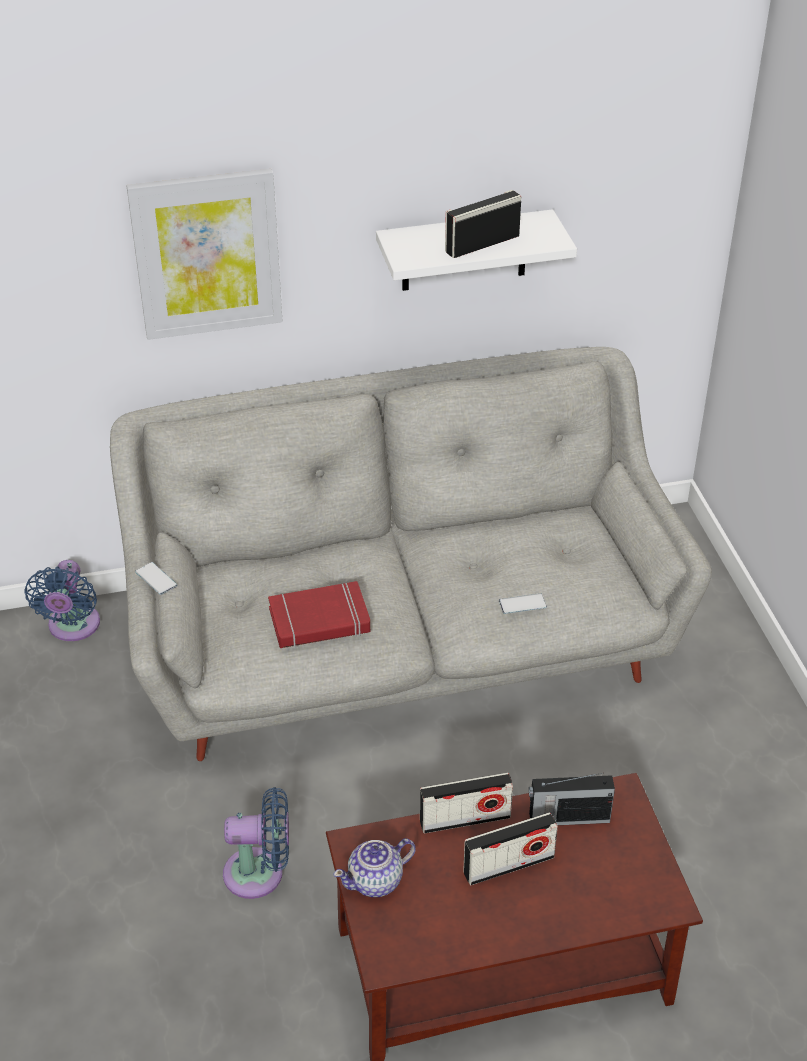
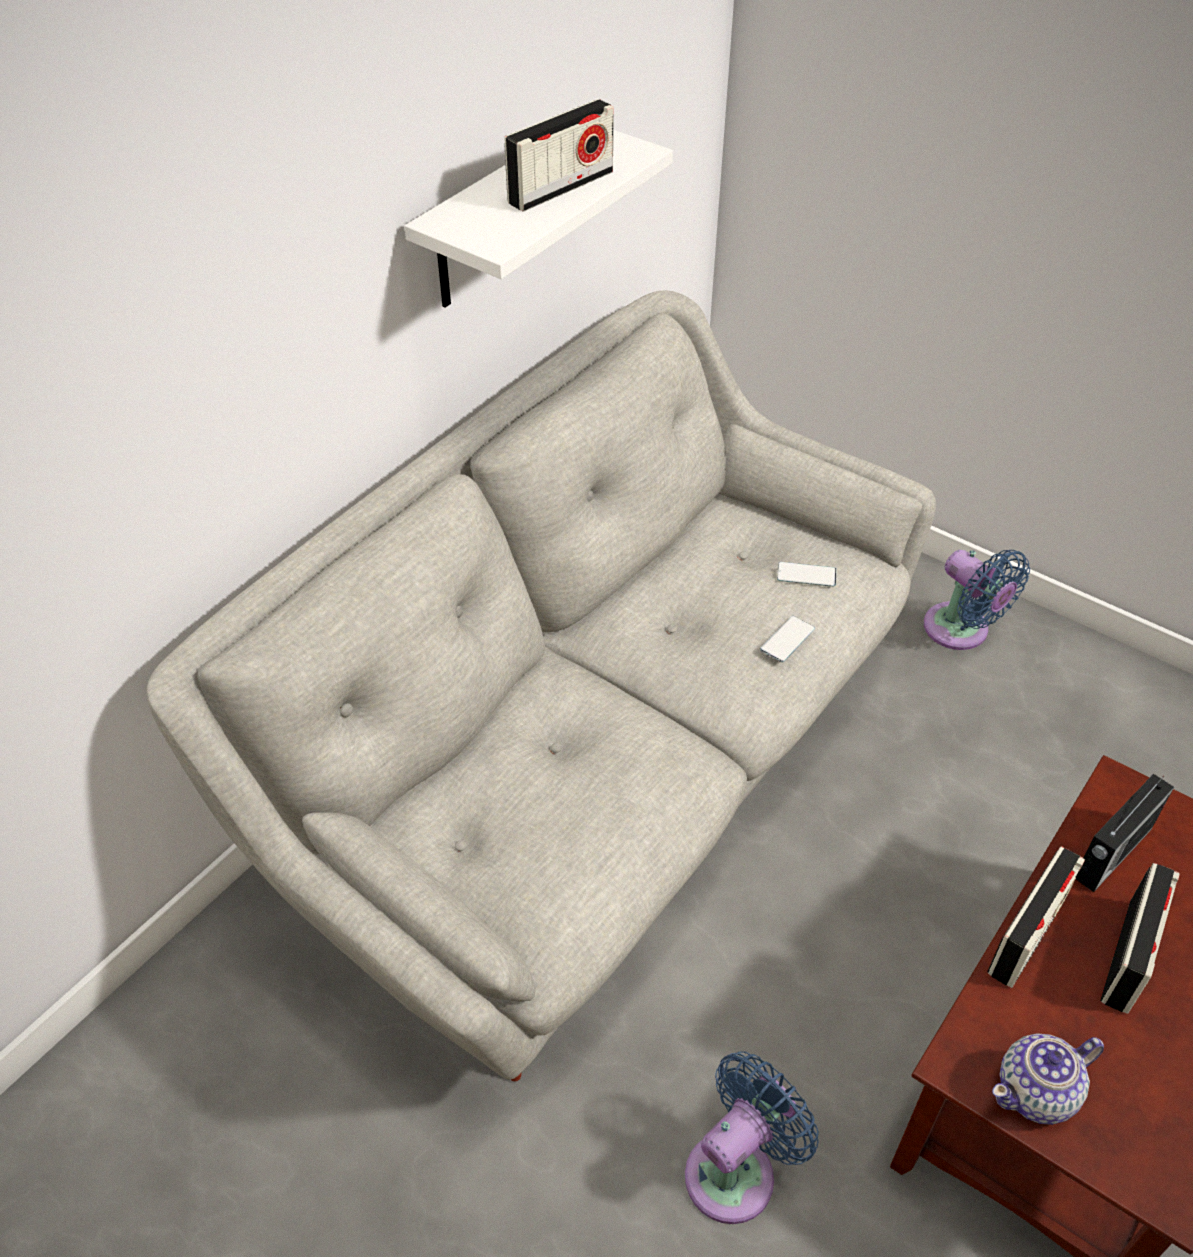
camera: 40 degrees left, 5 degrees up
(72, 627) = (166, 1019): blue fan -> blue fan (961, 631)
(156, 579) = (373, 884): phone -> phone (806, 575)
(207, 254) = (198, 354): picture -> none
(319, 621) = (601, 803): red book -> none
(376, 881) = (1037, 1092): teapot -> teapot turned 45 degrees clockwise
(482, 244) = (561, 187): radio -> radio turned 150 degrees counterclockwise

